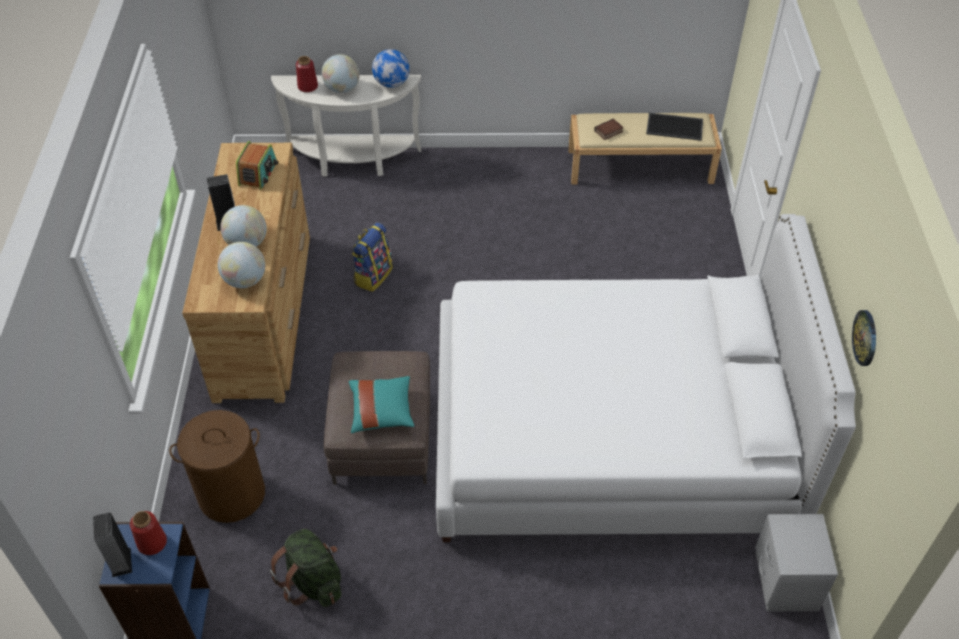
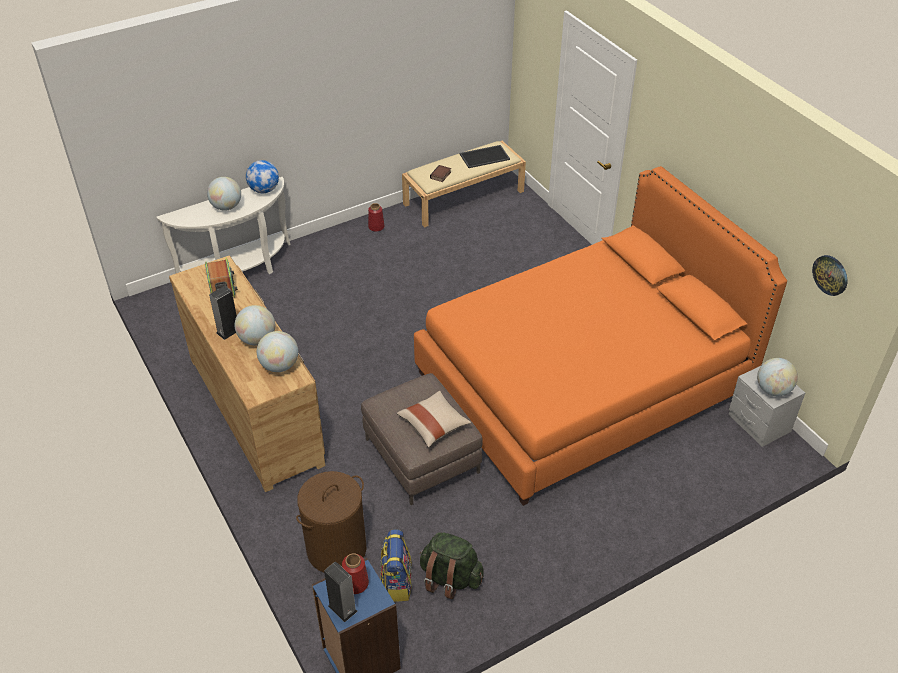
camera: 30 degrees left, 5 degrees down
(307, 87) = (196, 215): red vase -> red vase (376, 227)
(373, 275) = (323, 347): backpack -> backpack (396, 582)
(381, 411) = (434, 425): turquoise pillow -> beige pillow
(610, 435) = (581, 383): white bed -> orange bed
(798, 551) = (773, 390): none -> globe
(865, 337) = (771, 217): wall clock -> wall clock (830, 275)

